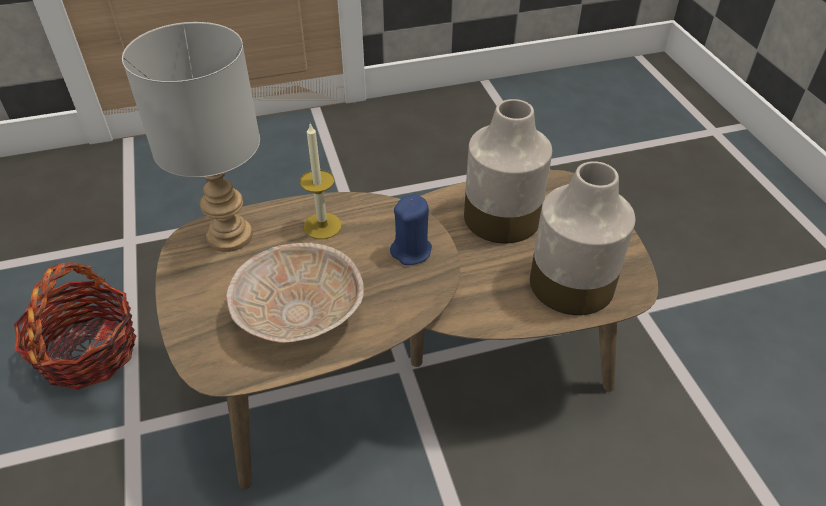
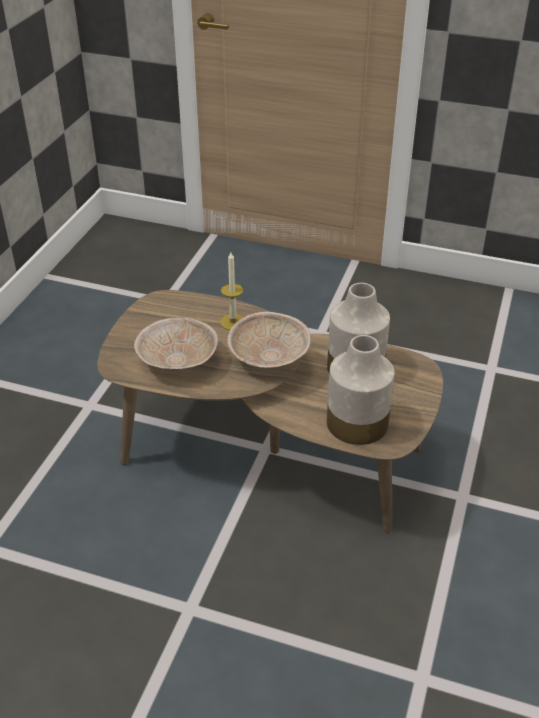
camera: 35 degrees right, 5 degrees down
(89, 352) = (98, 354): basket -> none
(231, 236) = (180, 306): grey table lamp -> none
(411, 251) = (268, 357): blue candle -> beige bowl

